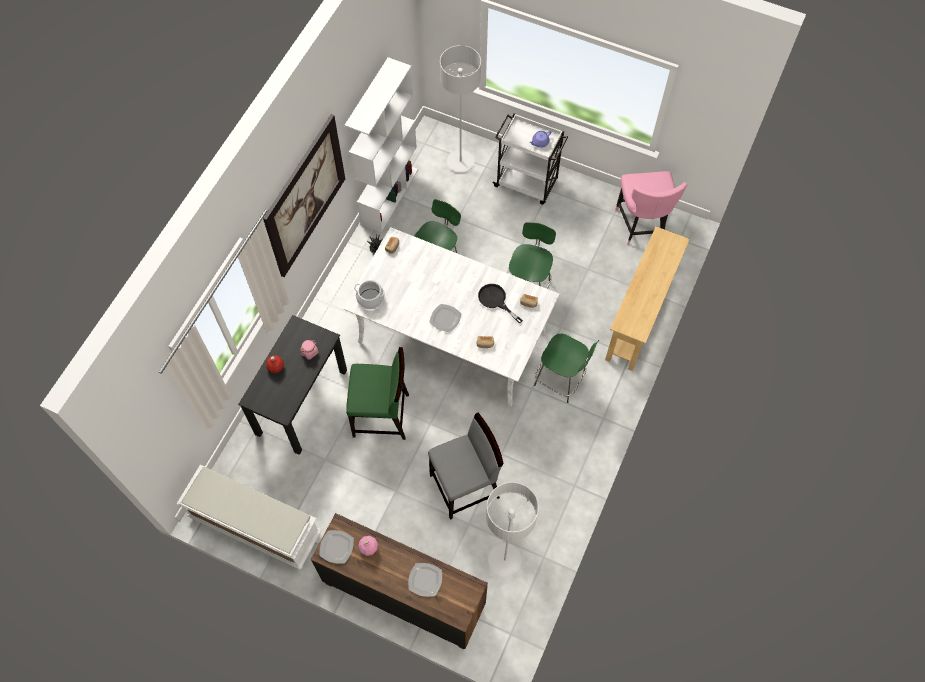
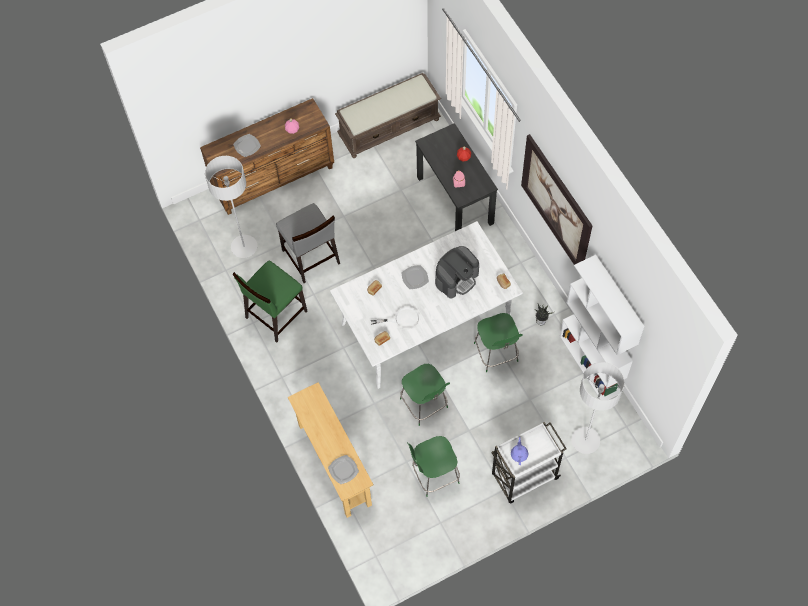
camera: 130 degrees right, 0 degrees up
(254, 526) = (389, 127): white bench -> brown bench
(337, 547) = (307, 114): plate -> plate (343, 470)
(370, 298) = (470, 242): cooking pot -> none
(381, 416) = (403, 241): green chair -> green chair (275, 314)
(418, 285) = (456, 278): none -> coffee machine
(465, 486) = (311, 257): grey chair -> grey chair turned 45 degrees counterclockwise
(495, 300) = (402, 319): black frying pan -> white frying pan
(561, 380) = (333, 371): green stool -> green stool (434, 475)
(641, 226) = (412, 535): pink chair -> none

